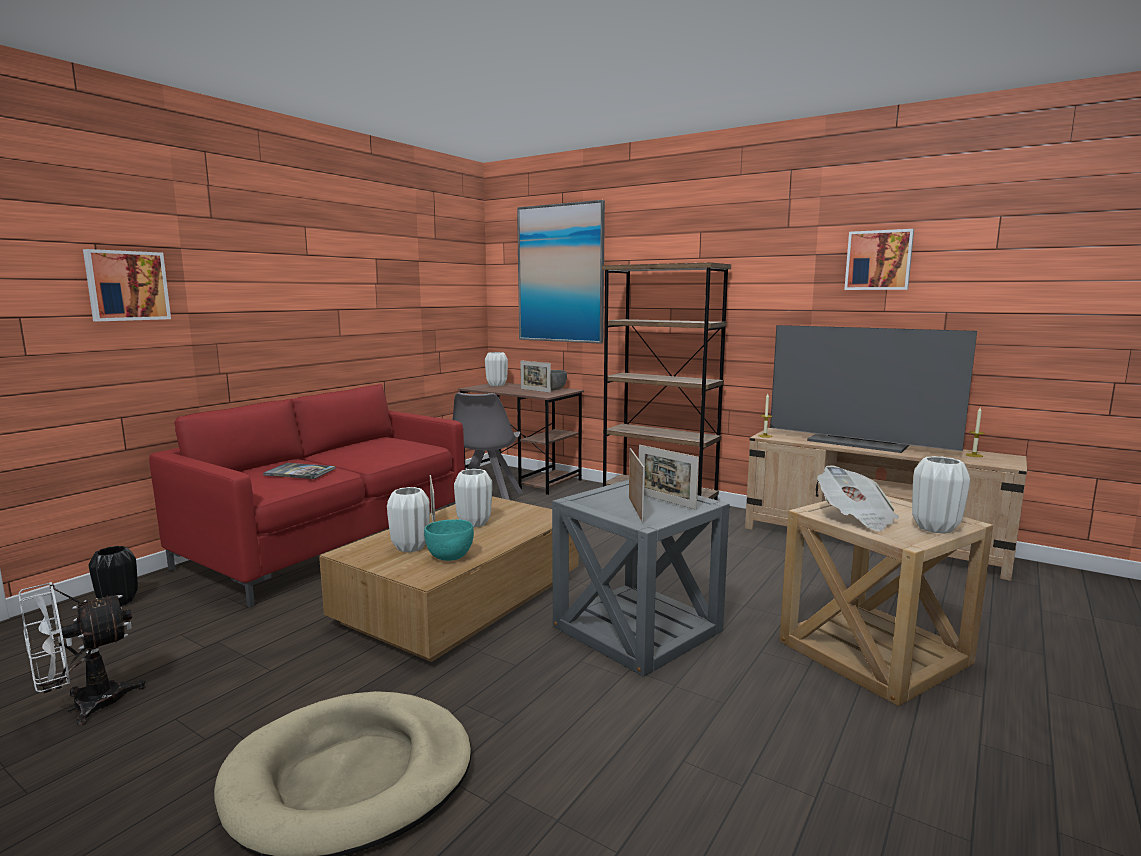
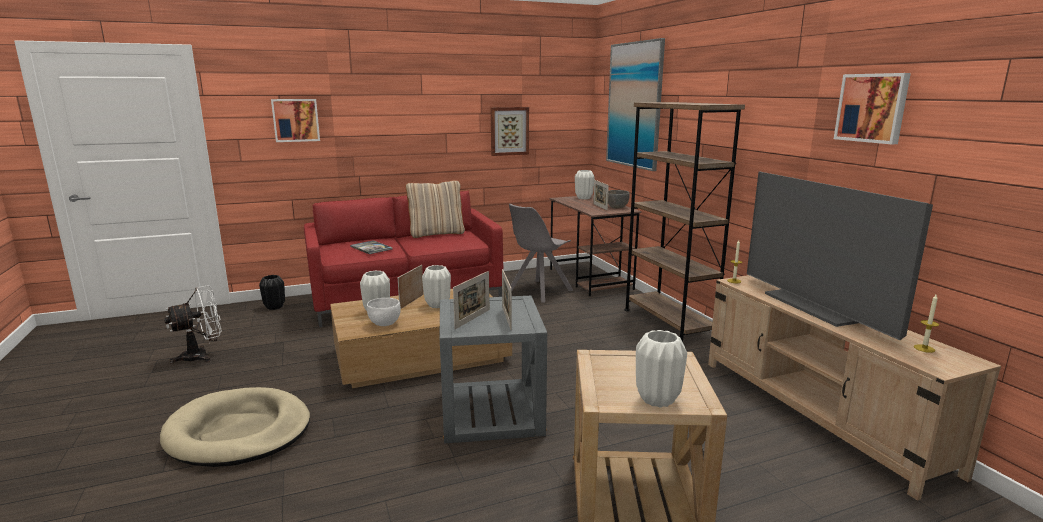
camera: 35 degrees right, 5 degrees up
(84, 706) = (202, 356): white fan -> white fan turned 150 degrees clockwise
(359, 444) = (436, 234): none -> beige pillow
(408, 307) = (509, 131): none -> picture
(450, 557) = (385, 324): turquoise bowl -> white bowl
(855, 518) = (613, 371): newspaper -> none

